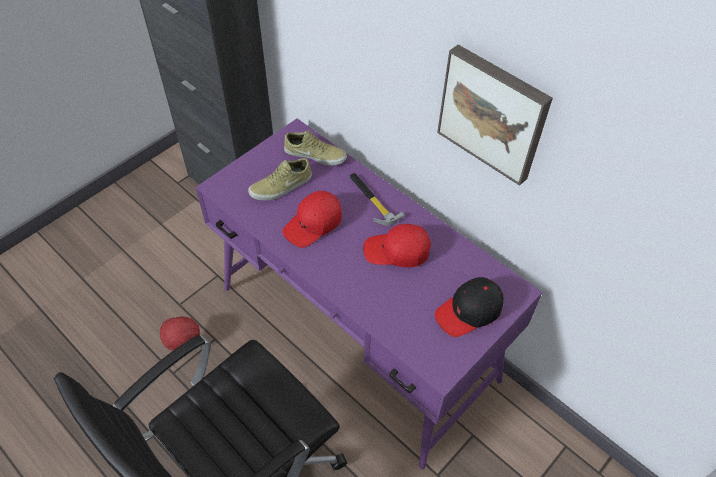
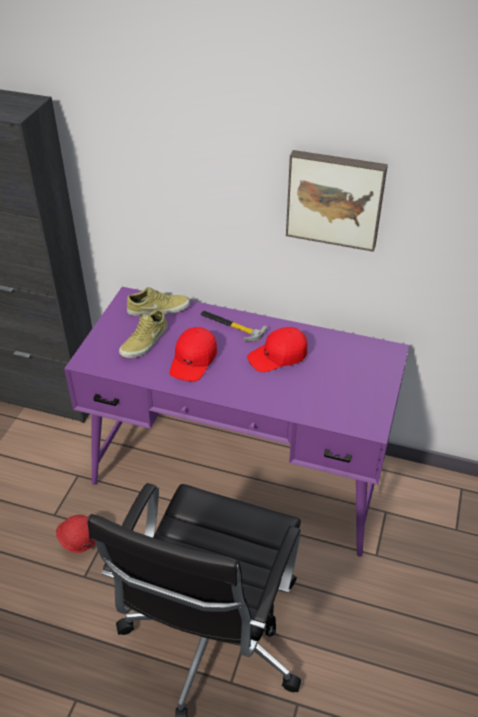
camera: 25 degrees left, 10 degrees down
(469, 311) = (364, 378): black cap -> none

